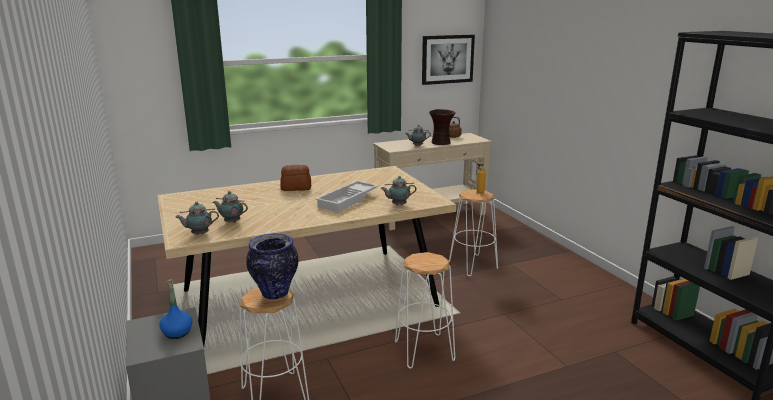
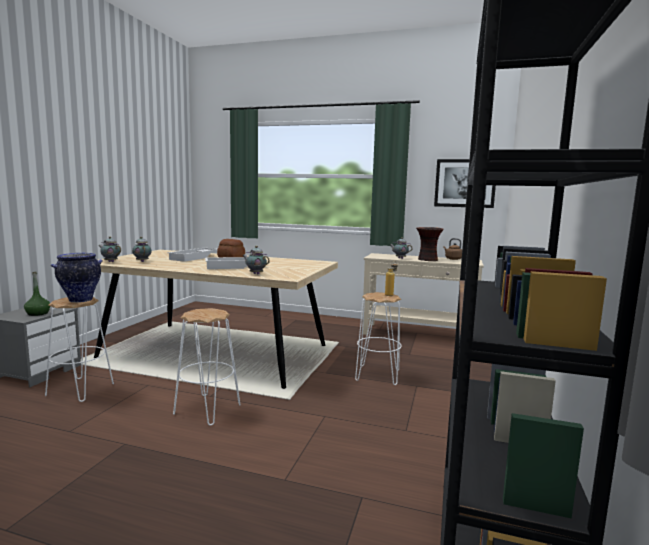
camera: 40 degrees right, 10 degrees down
(177, 332) = (37, 313): blue bottle -> green bottle
(259, 198) = (195, 257): none -> white tray

